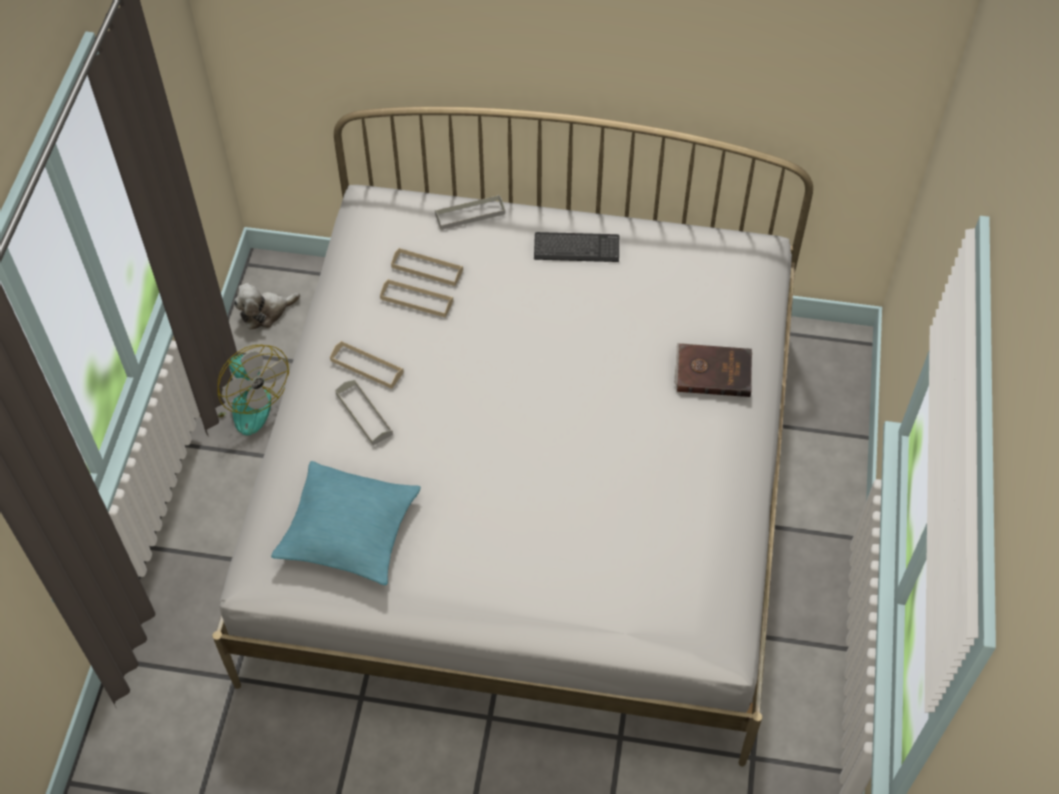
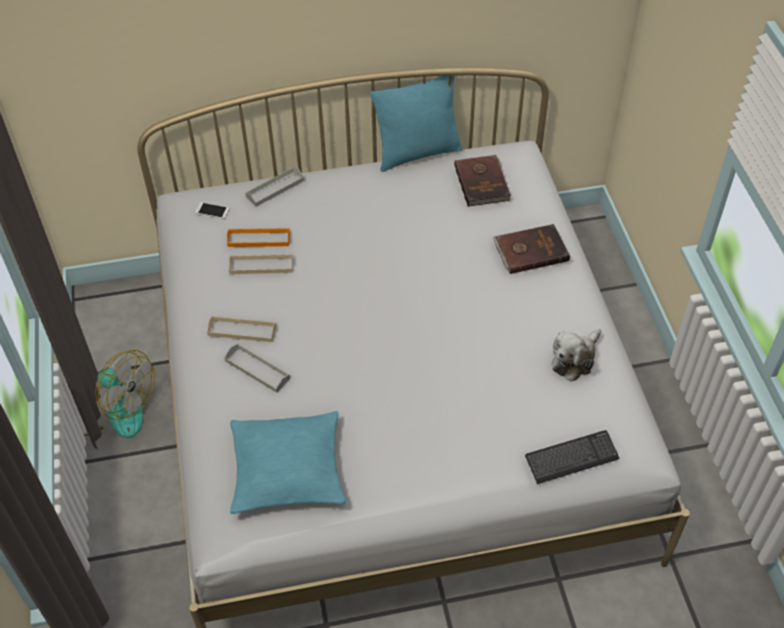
camera: 20 degrees left, 5 degrees down
(265, 312) = (106, 333): plush toy -> plush toy (574, 359)
(393, 221) = (212, 211): none -> phone
(427, 269) = (259, 239): beige tray -> orange tray
(576, 248) = (376, 190): keyboard -> keyboard (571, 458)
(644, 217) = (417, 153): none -> turquoise pillow
(699, 274) = (482, 182): none -> brown book

